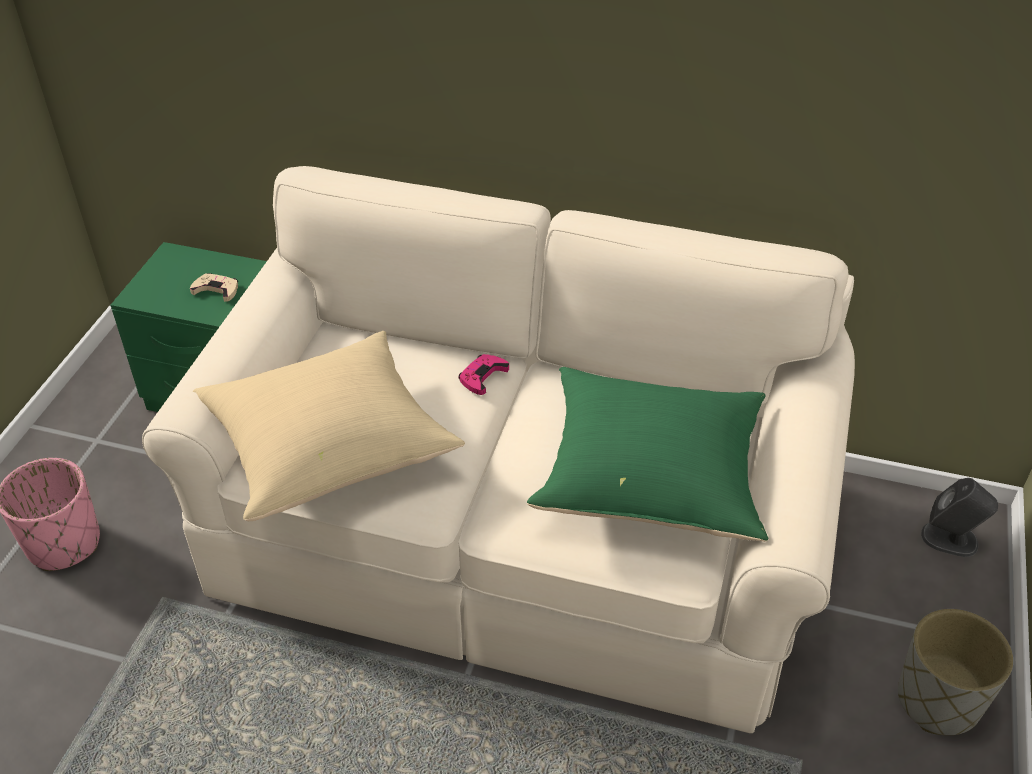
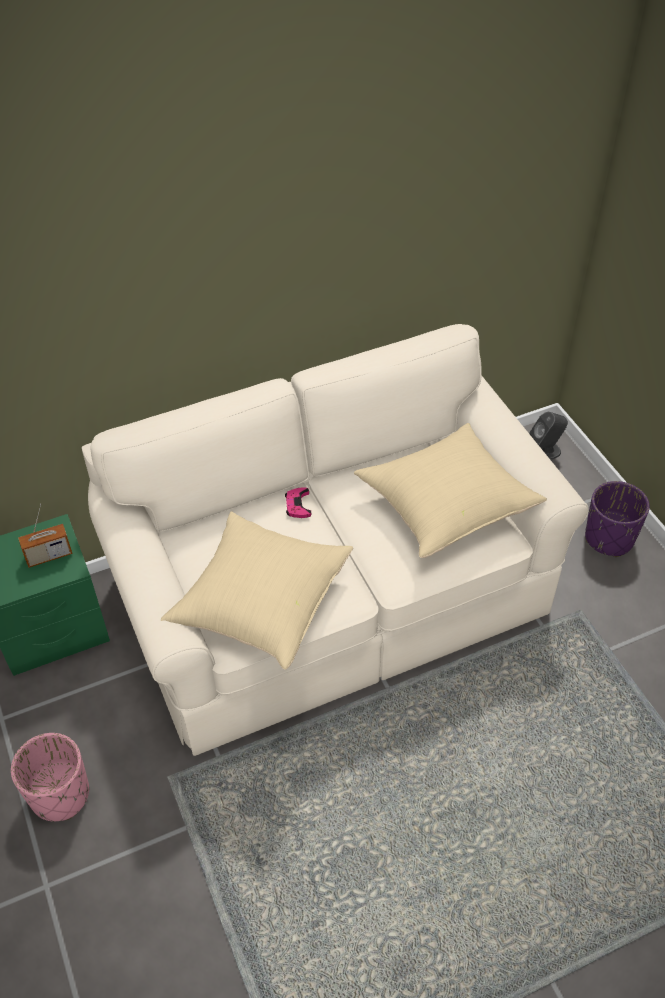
camera: 40 degrees left, 5 degrees up
(216, 290) = (49, 555): beige game controller -> radio
(652, 479) = (446, 505): green pillow -> beige pillow
(939, 701) = (609, 538): grey planter -> purple planter

